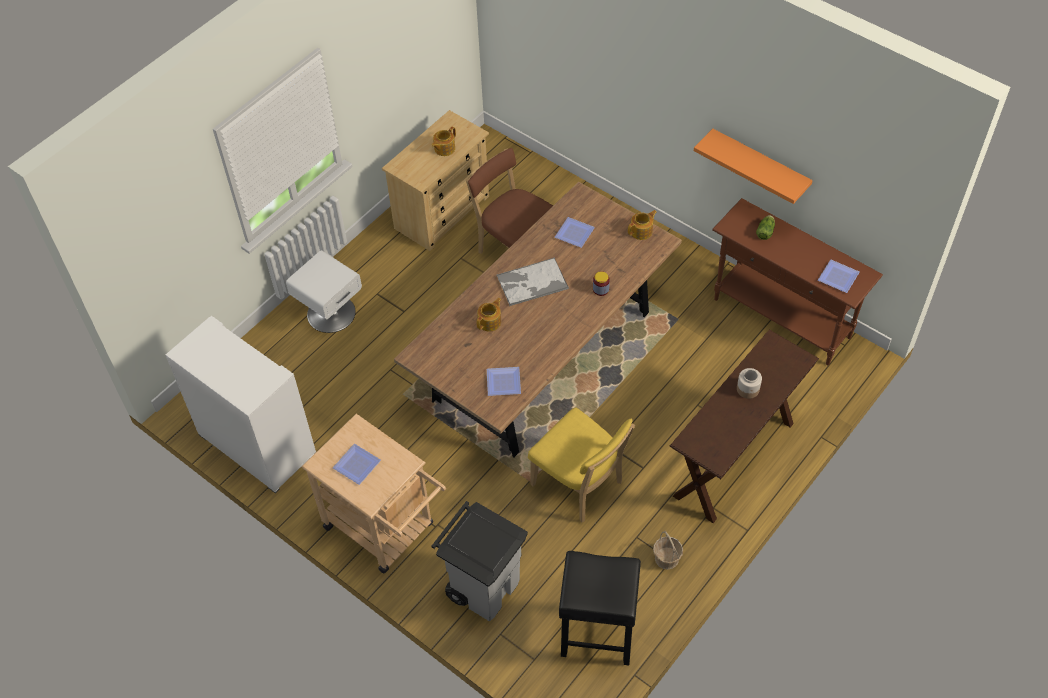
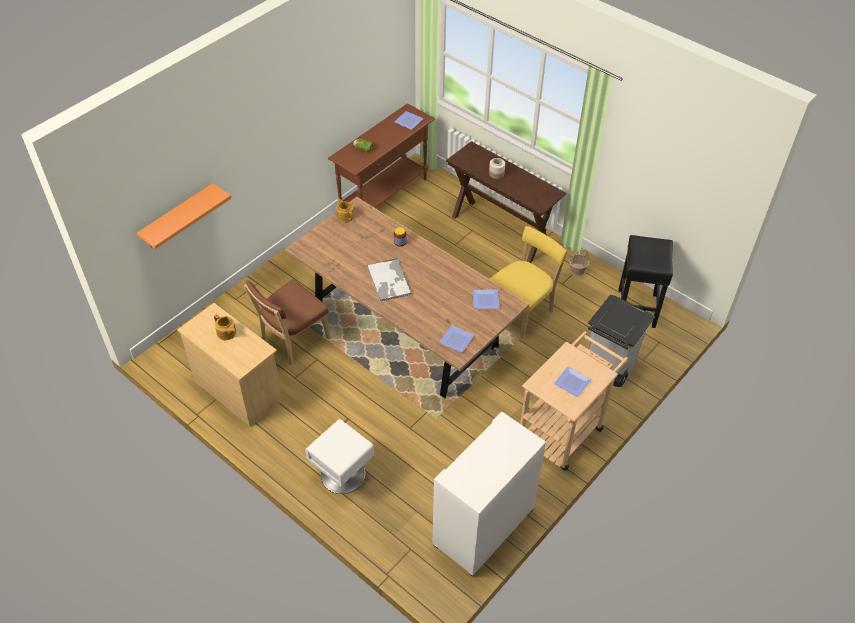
camera: 90 degrees left, 5 degrees down
(490, 322) = (426, 306): teapot -> none
(573, 234) = (341, 254): plate -> plate (457, 340)
(759, 165) = (328, 123): orange shelf -> orange shelf (178, 217)

